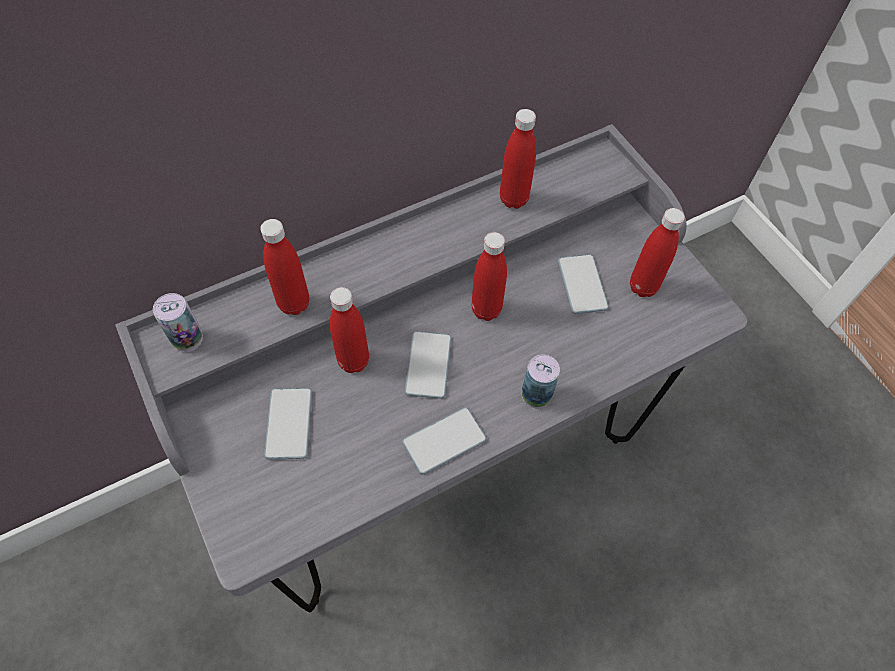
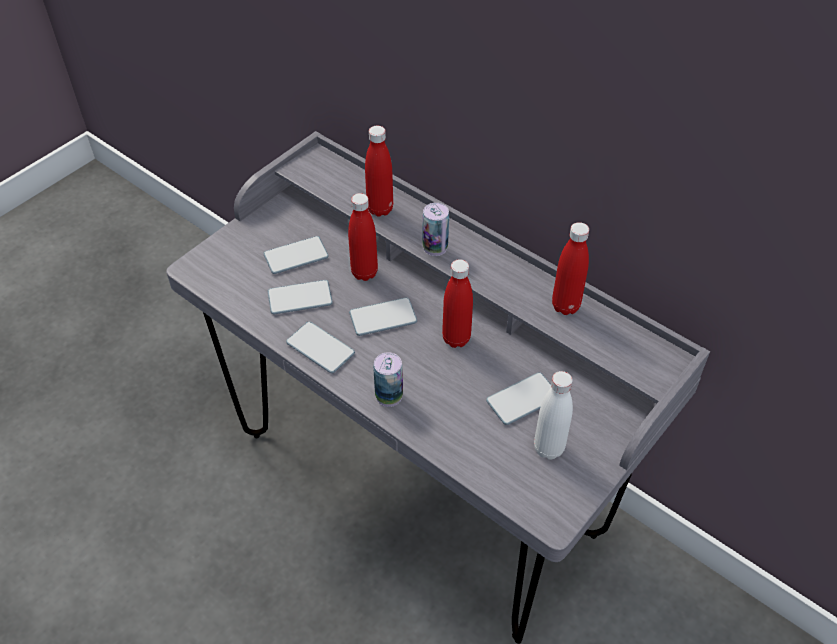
camera: 70 degrees right, 10 degrees down
(188, 339) = (323, 169): can -> can (435, 247)
(359, 439) = (300, 298): none -> phone
(643, 287) = (548, 448): red bottle -> white bottle

